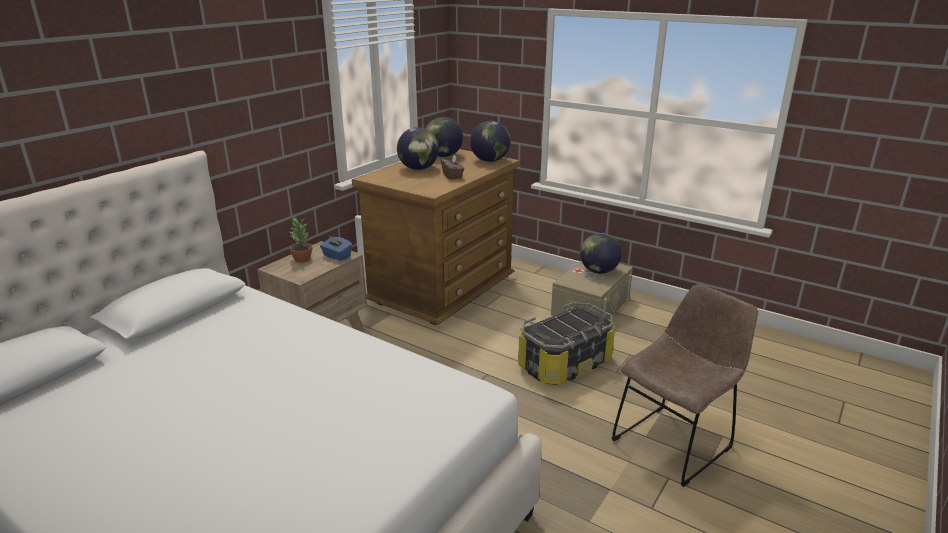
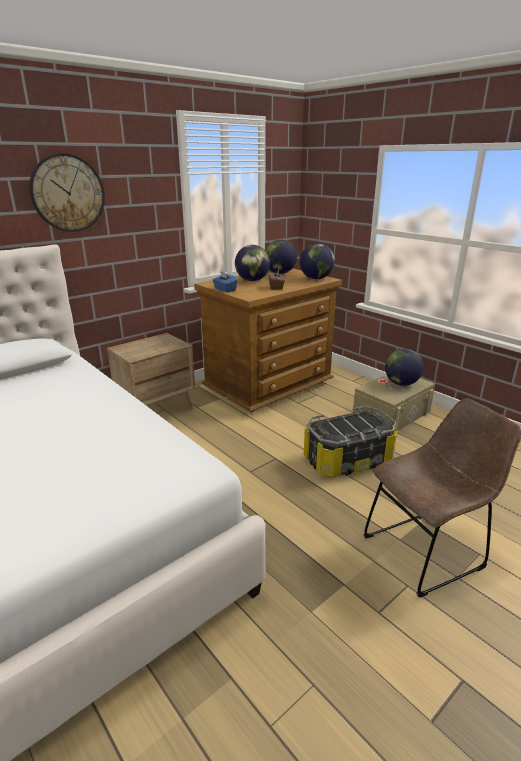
camera: 15 degrees right, 0 degrees up
(208, 86) = (68, 193): none -> wall clock
(302, 259) = (144, 344): potted plant -> none
(336, 256) = (171, 344): blue tissue box -> blue tissue box (225, 290)

